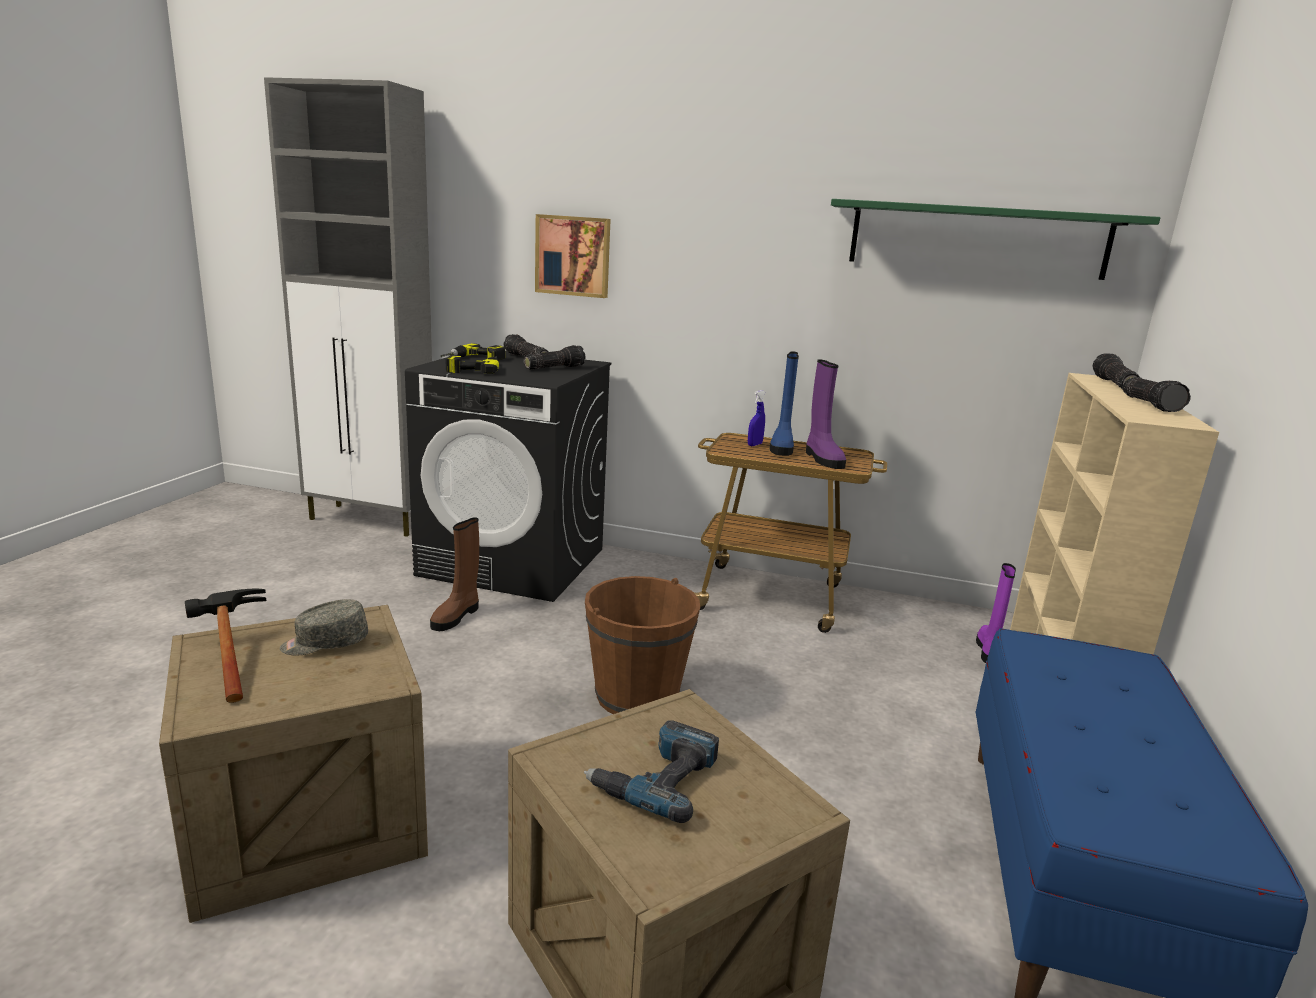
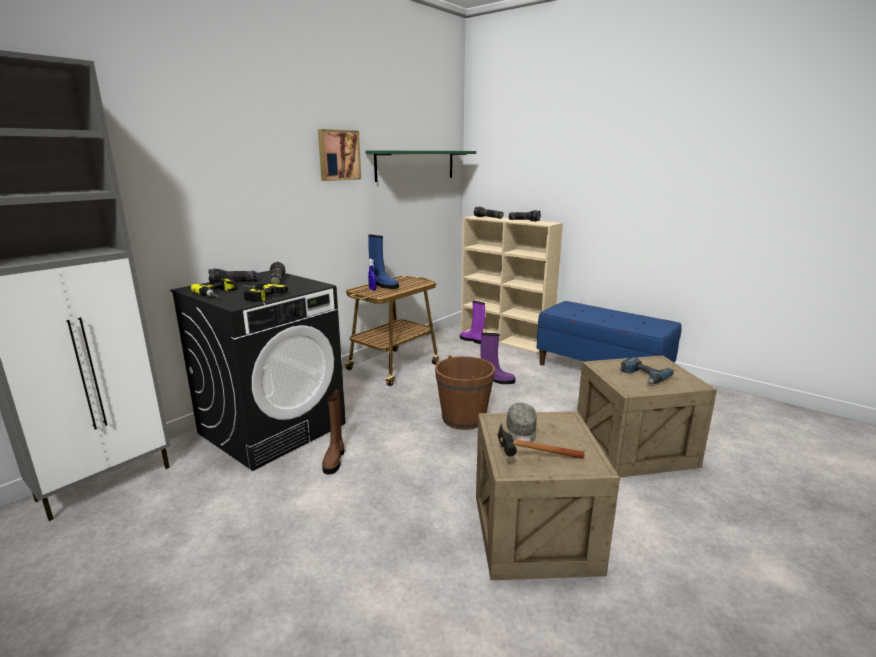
camera: 65 degrees left, 0 degrees up
(456, 616) = (334, 460): brown boot -> brown boot turned 45 degrees clockwise
(573, 256) = (230, 201): picture -> picture (338, 155)
(822, 459) = (407, 284): purple boot -> purple boot (497, 381)

